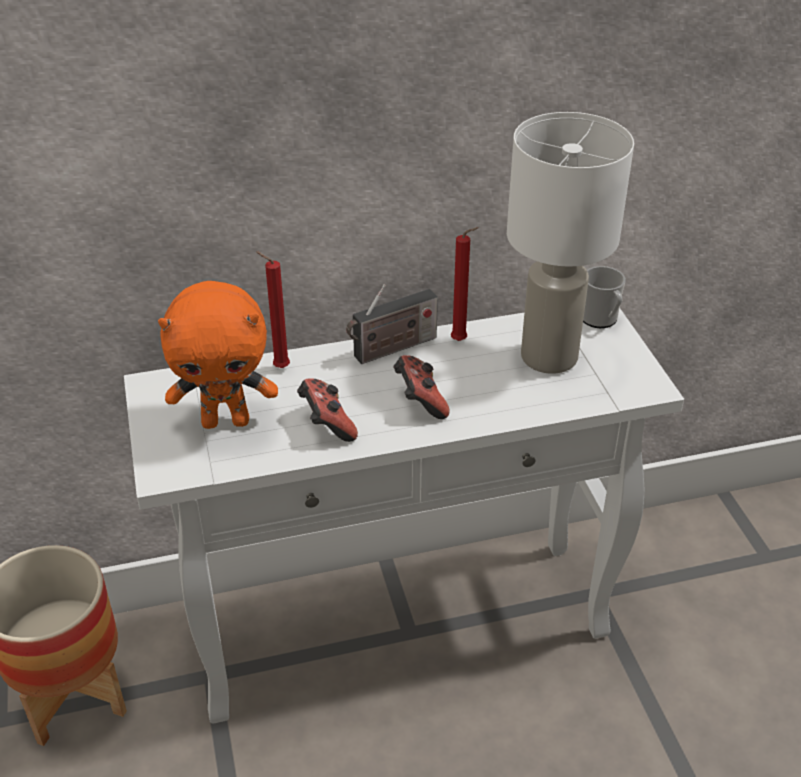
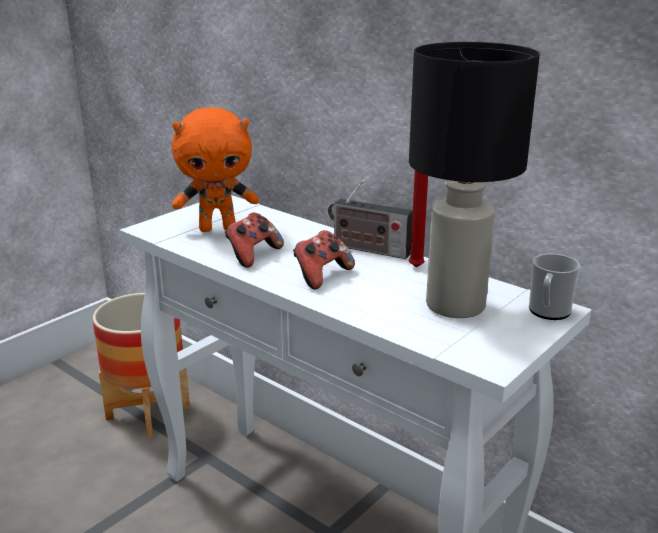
camera: 55 degrees right, 15 degrees down
(226, 421) = (218, 228): orange plush toy -> orange plush toy turned 60 degrees counterclockwise
(278, 367) = (292, 225): red candle -> none
(549, 358) = (454, 306): white table lamp -> black table lamp

